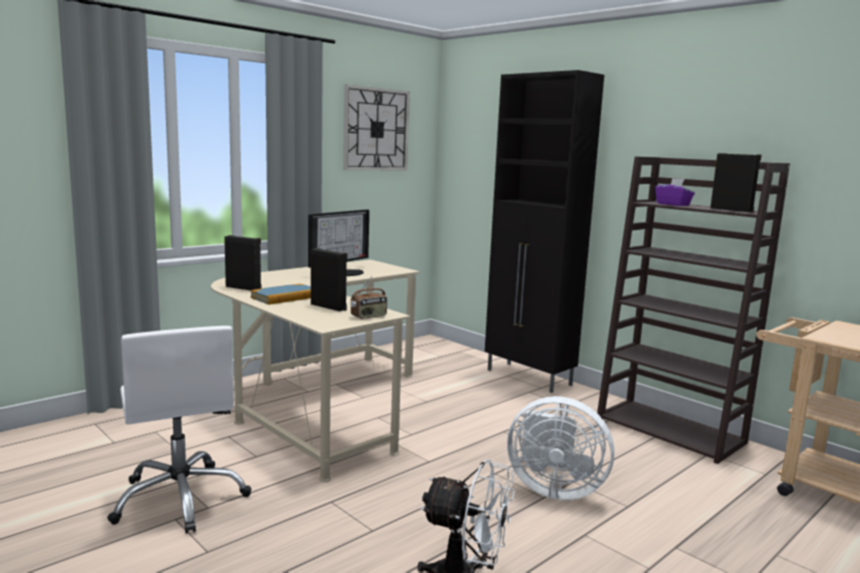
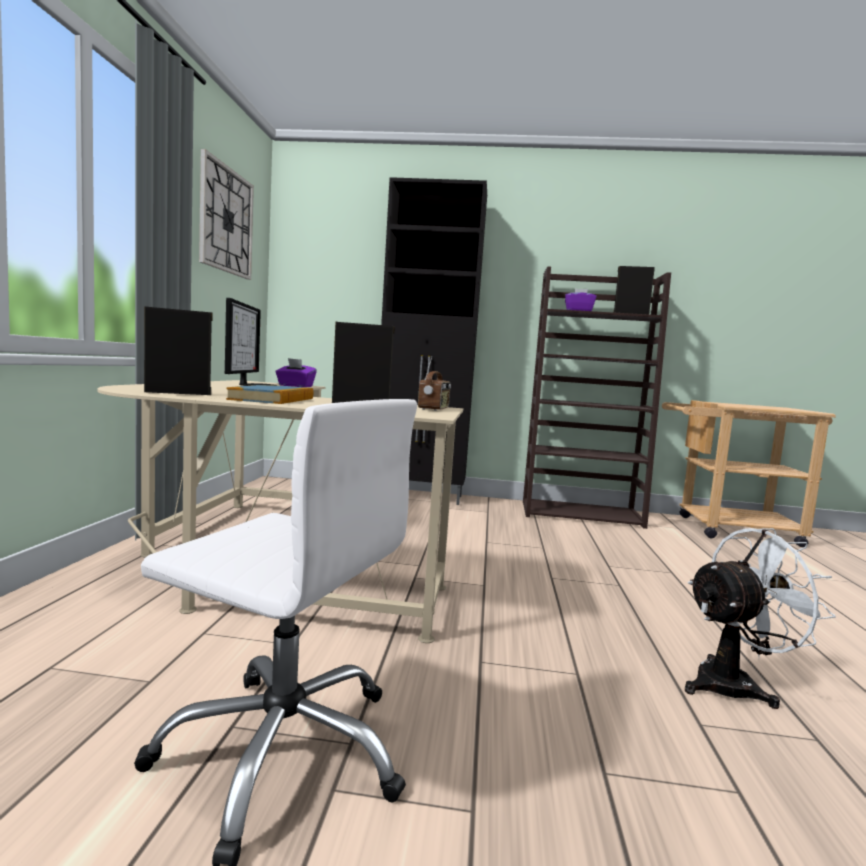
camera: 40 degrees left, 5 degrees down
(384, 272) = (295, 386): none -> purple tissue box
(553, 489) = (611, 576): white fan -> none

